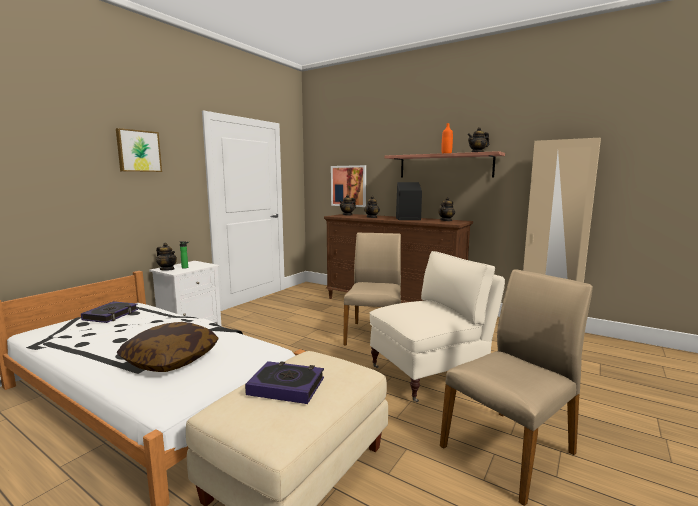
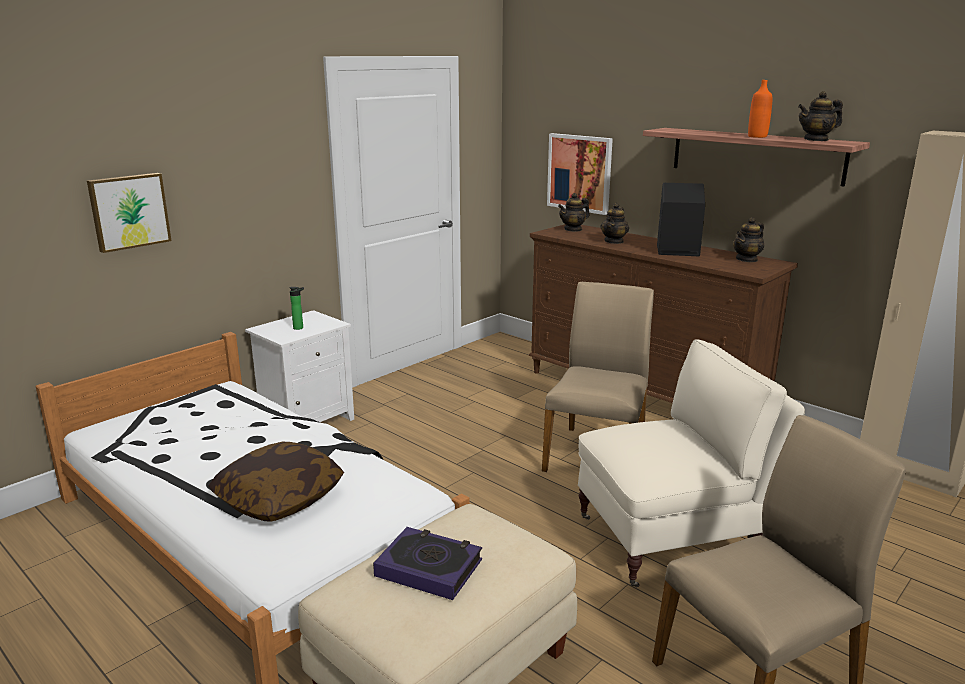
camera: 10 degrees right, 10 degrees up
(111, 315) = (195, 407): book -> none
(138, 151) = (225, 143): picture -> picture (129, 211)
(167, 269) = (272, 330): teapot -> none

